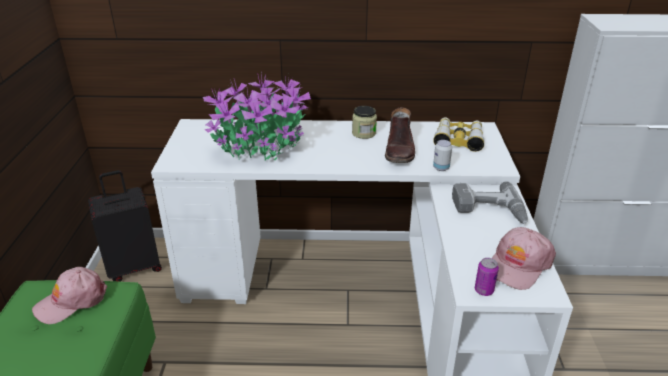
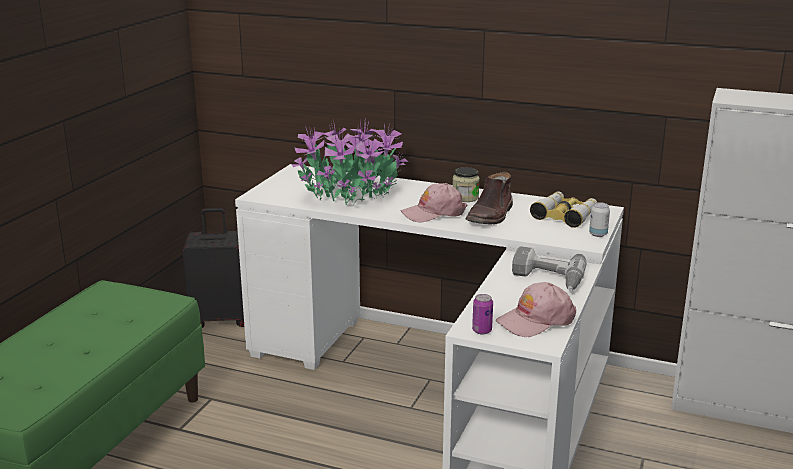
camera: 20 degrees right, 10 degrees down
(72, 301) = (132, 300): pink cap -> pink cap (433, 213)
(441, 168) = (521, 235): can -> can (598, 234)

